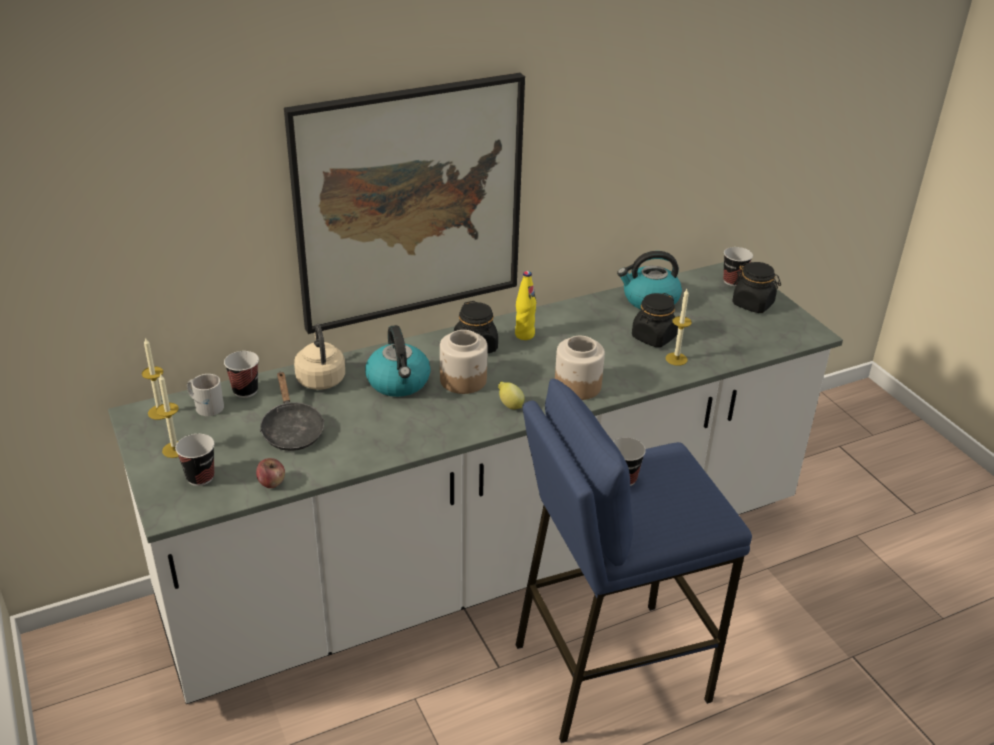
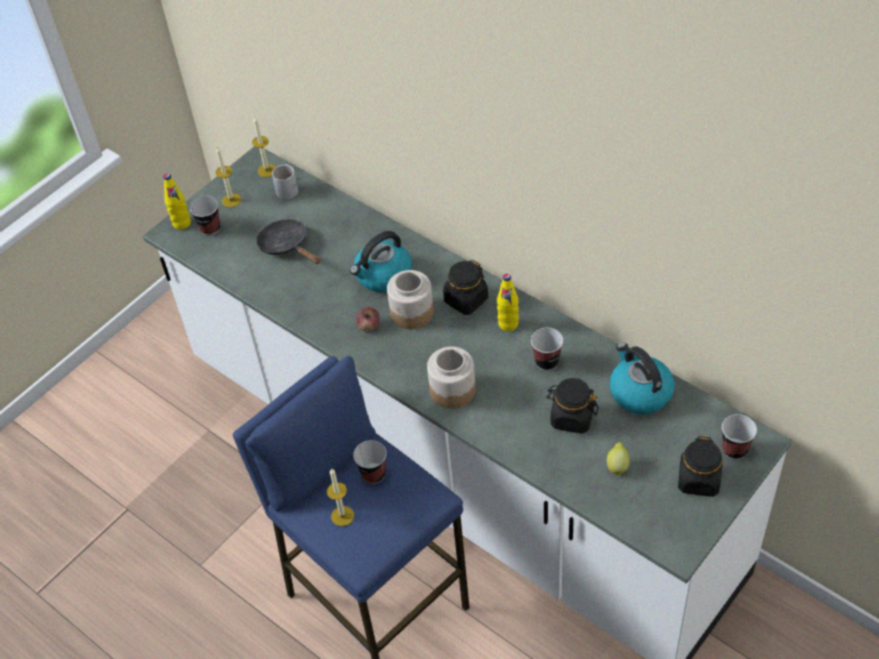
camera: 70 degrees right, 15 degrees up
(166, 497) = (182, 223): none -> yellow bottle
(245, 391) = (317, 198): cup -> cup (547, 362)
(271, 482) = (224, 266): apple -> apple (369, 326)
(291, 430) = (287, 246): black frying pan -> black frying pan turned 90 degrees clockwise
(320, 378) = (359, 229): beige kettle -> none
(409, 203) = (457, 151): picture -> none
(510, 405) = (395, 356): lemon -> lemon (617, 466)
(676, 359) = (546, 447): candle -> candle (342, 516)

